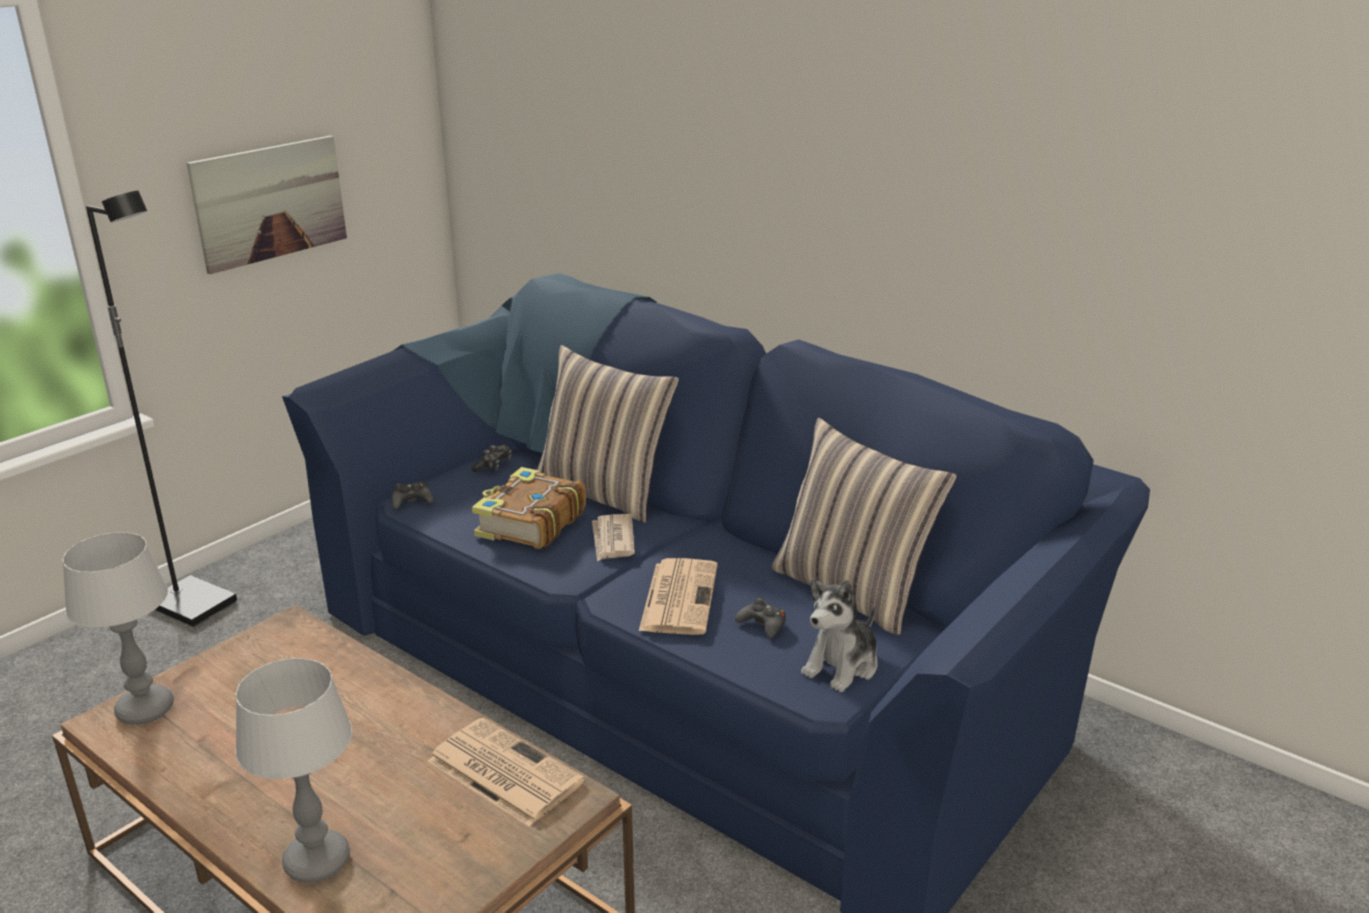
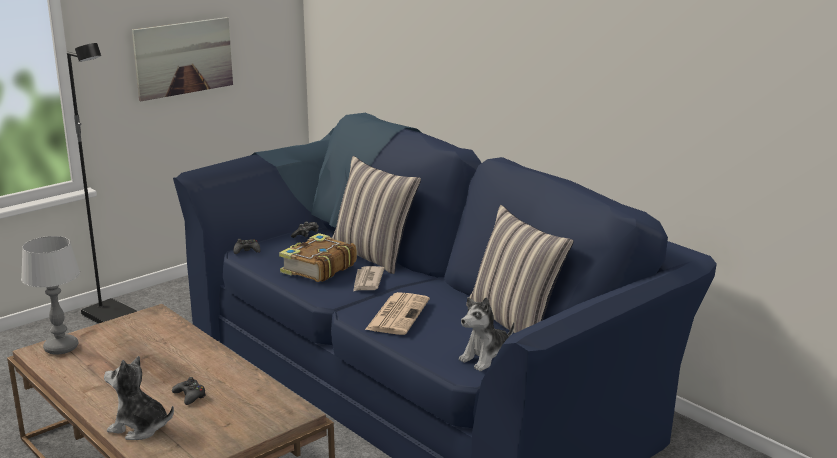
camera: 10 degrees right, 5 degrees down
(317, 862) = (139, 427): table lamp -> plush toy
(502, 771) = (259, 396): newspaper -> none
(762, 624) = (446, 333): black game controller -> black game controller (190, 396)

